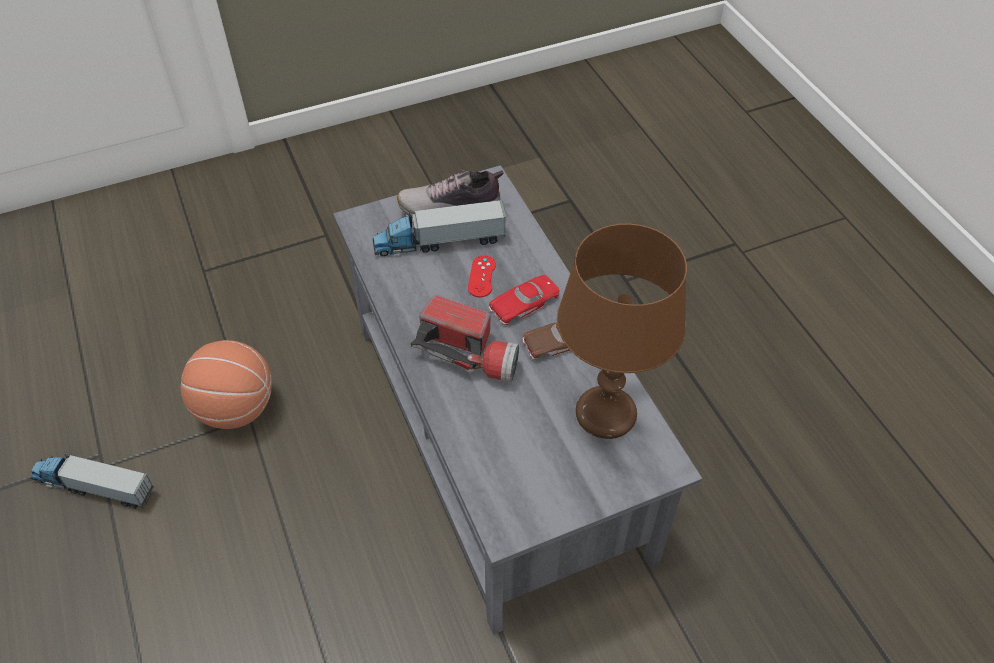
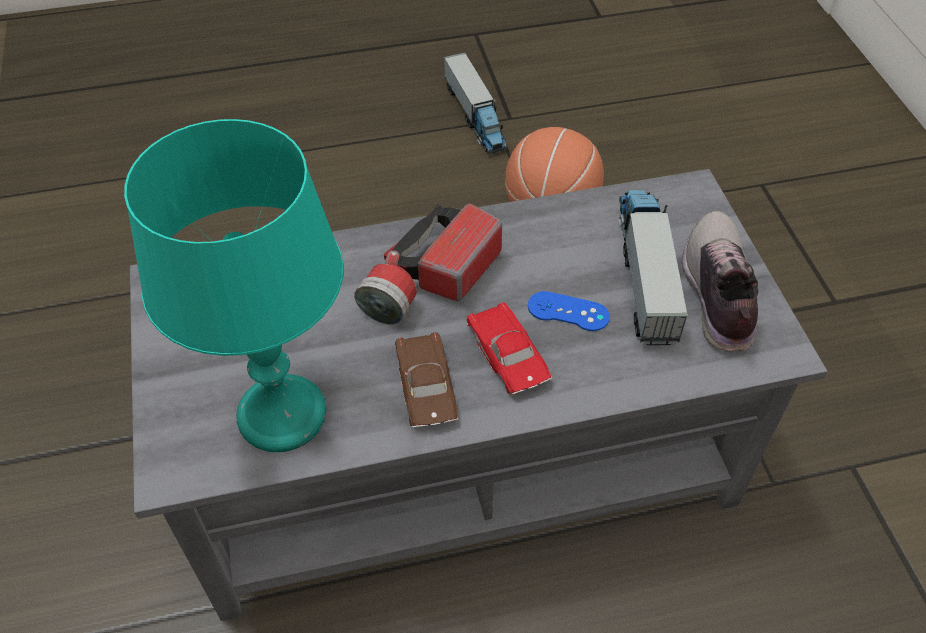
camera: 100 degrees right, 0 degrees up
(93, 486) = (475, 116): toy truck -> toy truck turned 135 degrees clockwise
(482, 276) = (568, 311): red game controller -> blue game controller
(606, 413) = (283, 416): brown table lamp -> turquoise table lamp

